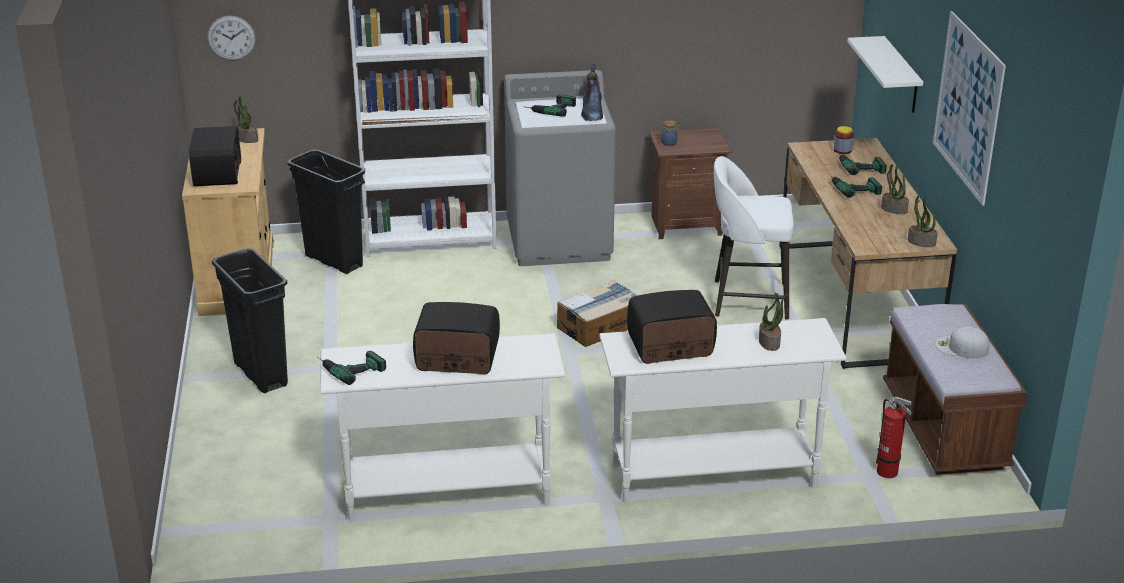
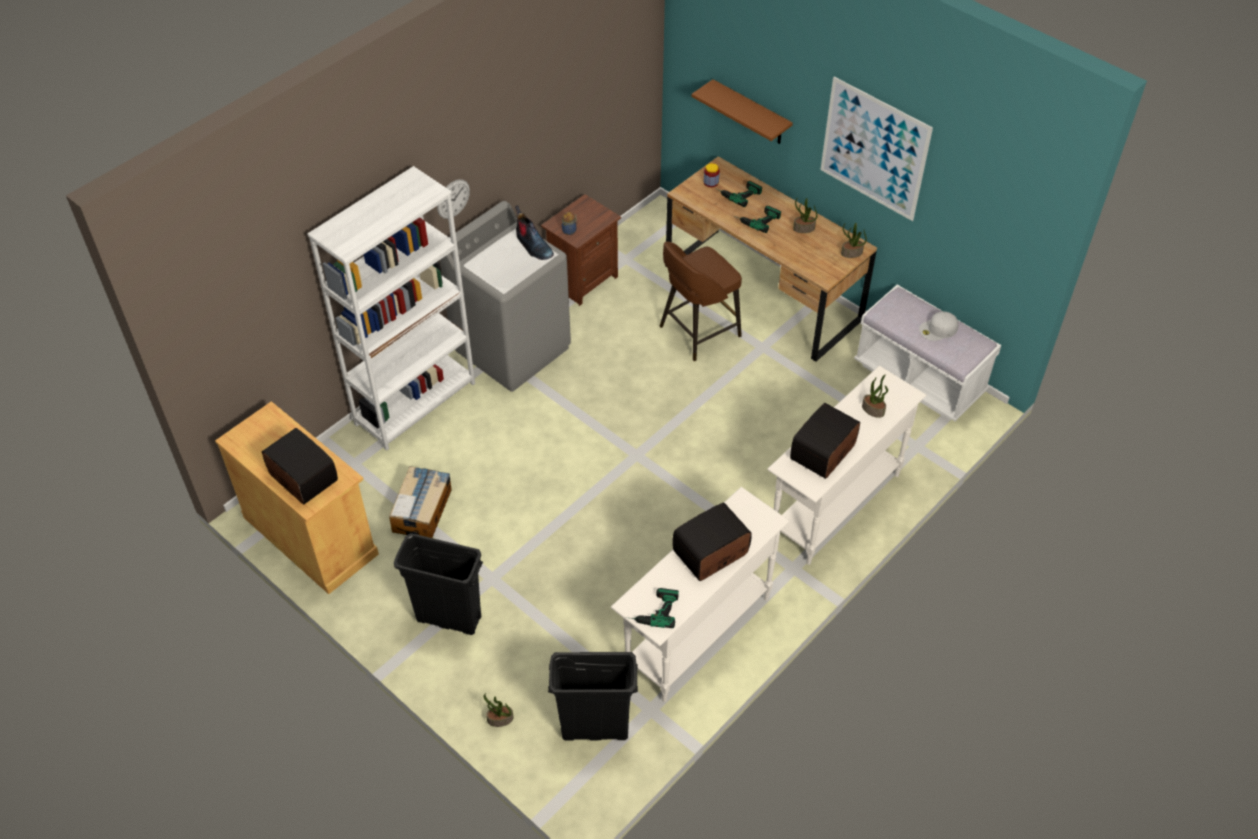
camera: 40 degrees left, 20 degrees up
(231, 38) = (220, 344): wall clock -> wall clock (453, 199)
(246, 139) = (274, 423): potted plant -> potted plant (500, 719)
(334, 261) = (367, 471): black trash can -> black trash can (595, 728)
(549, 108) = (498, 260): power drill -> none
(600, 326) = (630, 417): cardboard box -> cardboard box (422, 510)
(747, 299) = (697, 332): white stool -> brown stool
(889, 473) = (925, 436): fire extinguisher -> none
(901, 76) = (751, 113): white shelf -> brown shelf
(944, 429) = (919, 379): brown bench -> white bench

